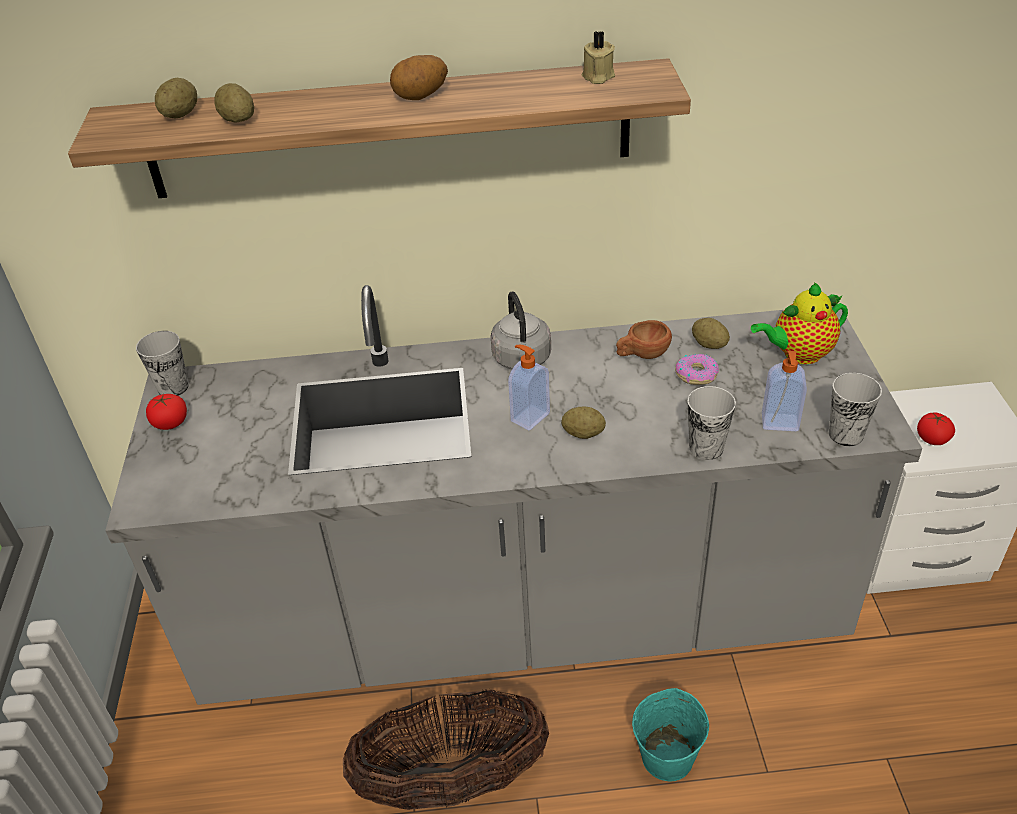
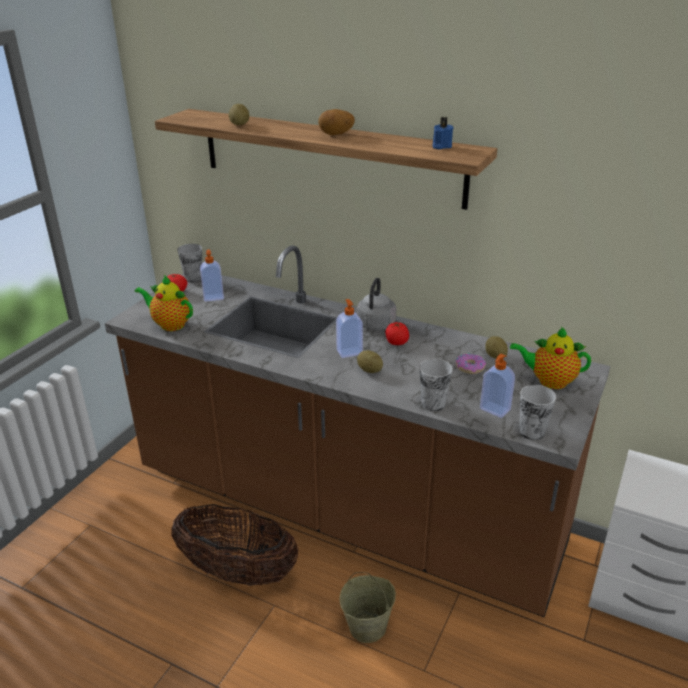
camera: 30 degrees right, 10 degrees down
(181, 115) = (219, 118): potato -> none
(221, 485) = (170, 324): none -> teapot
(241, 408) = (213, 297): none -> soap dispenser
(522, 621) = (345, 511): grey counter -> brown counter
(597, 77) = (441, 146): beige candle -> blue candle
(642, 355) = (447, 347): brown cup -> none
(667, 756) = (368, 626): turquoise bucket -> beige bucket
(932, 439) = (655, 494): tomato -> tomato (396, 342)

